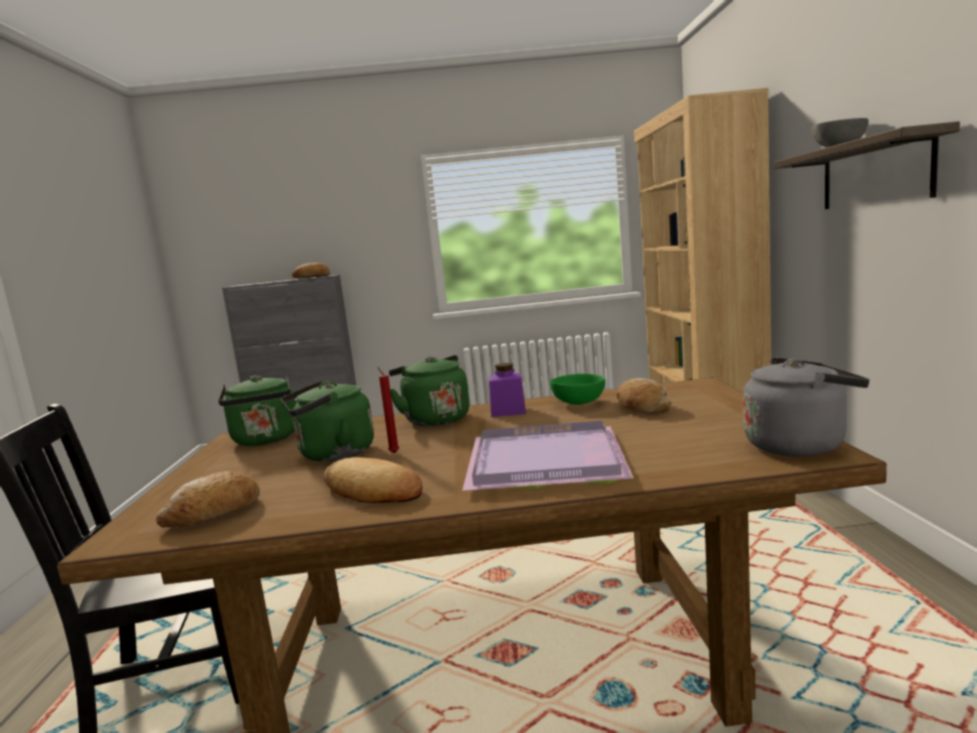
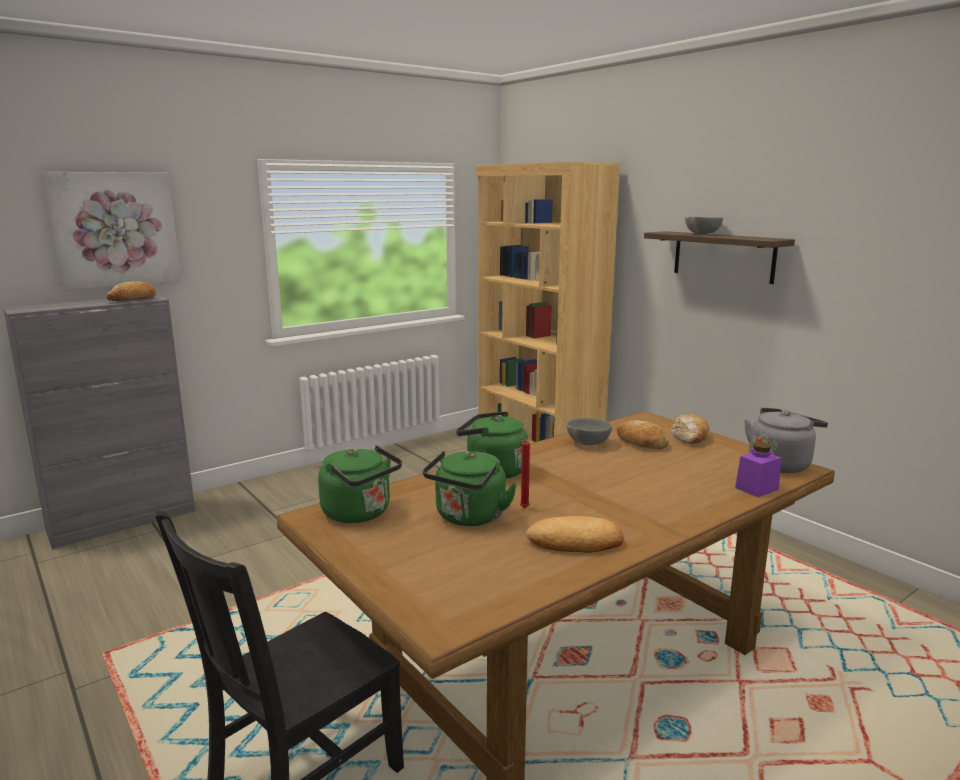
camera: 35 degrees left, 5 degrees up
(214, 513) = (481, 588): bread -> bread (689, 437)
(309, 224) = (115, 229): none -> picture
(508, 411) = (544, 457): purple jar -> purple jar (756, 488)
(548, 462) = (659, 498): purple tray -> none
(577, 403) = (586, 444): green bowl -> grey bowl

